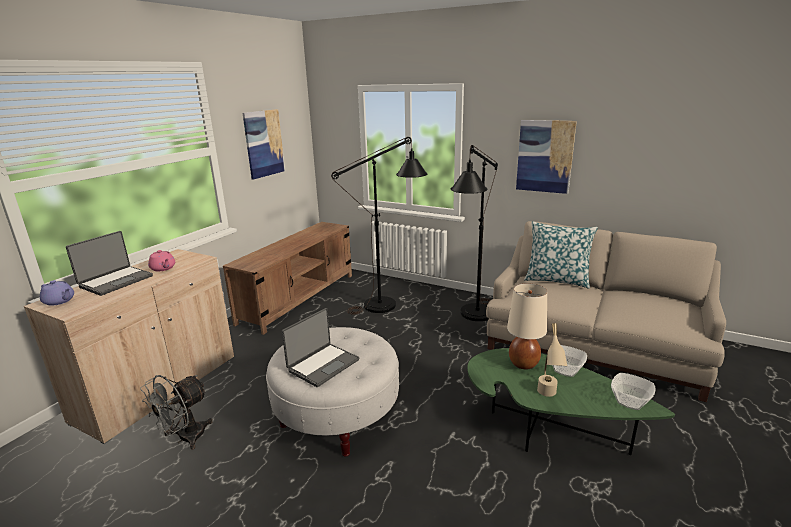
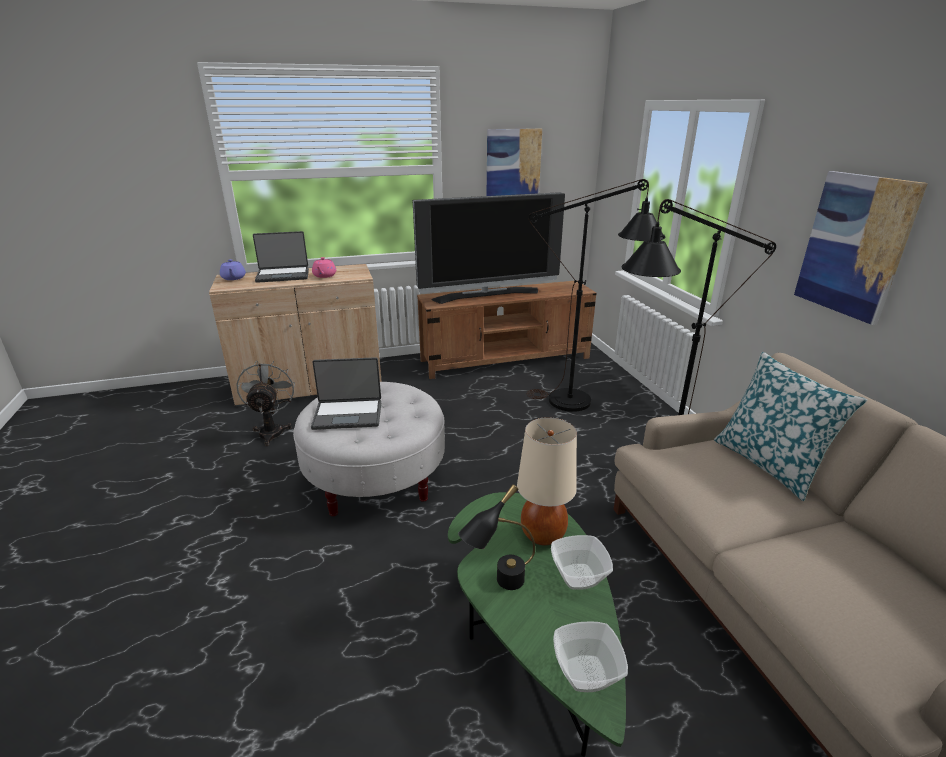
camera: 45 degrees right, 5 degrees up
(185, 438) = (272, 430): grey fan -> grey fan turned 90 degrees clockwise
(281, 248) = (487, 295): none -> television
(548, 396) = (499, 585): beige table lamp -> black table lamp

